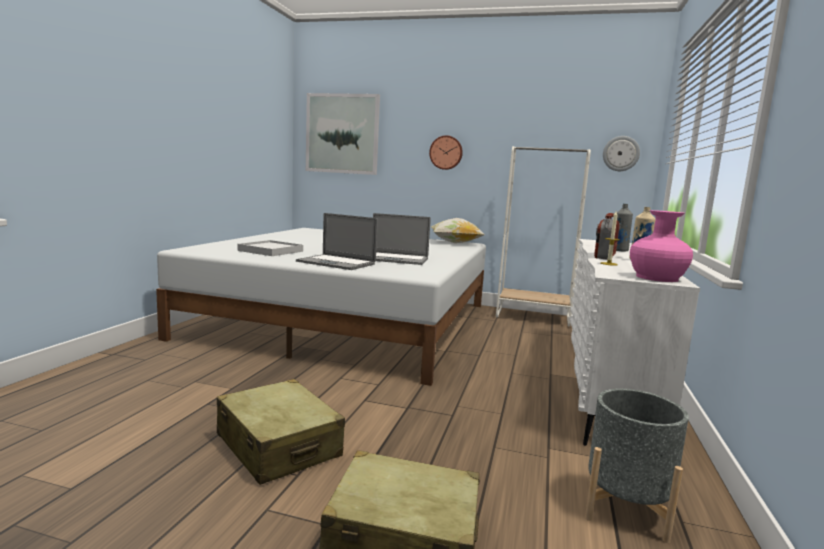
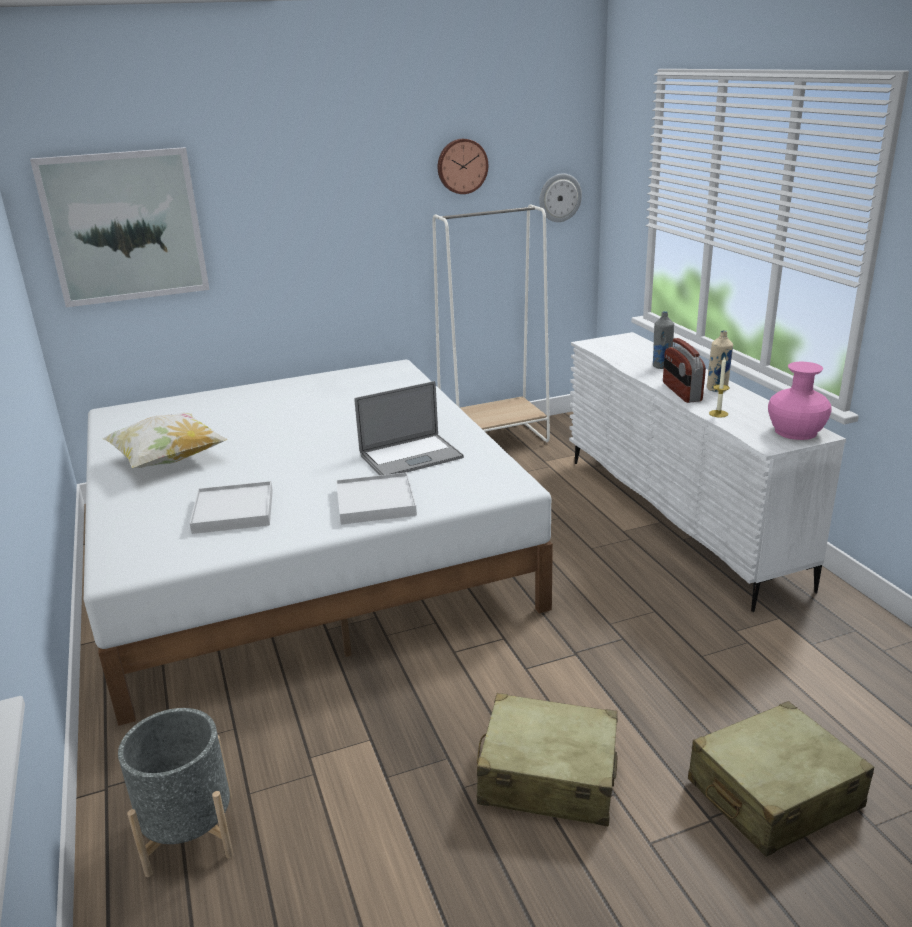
camera: 35 degrees left, 15 degrees up
(336, 263) = (375, 502): laptop -> white tray
(446, 152) = (322, 232): wall clock -> wall clock (461, 166)
(455, 243) = (379, 373): pillow -> pillow (168, 460)
(626, 508) = (846, 661): grey planter -> grey planter (190, 833)

